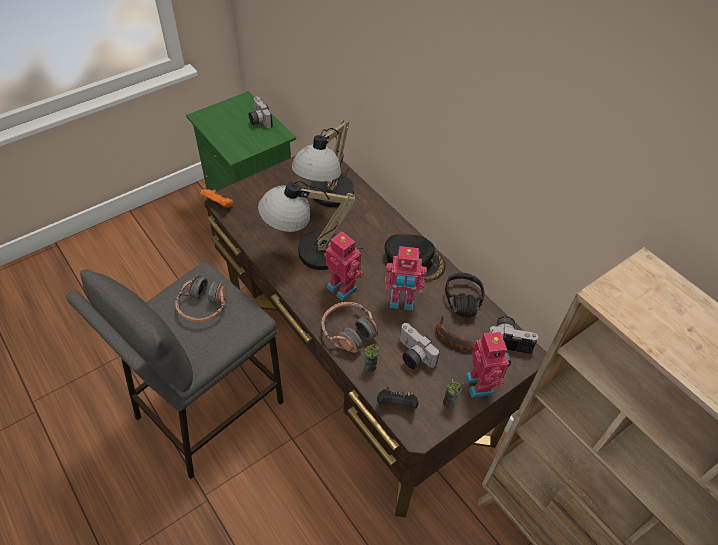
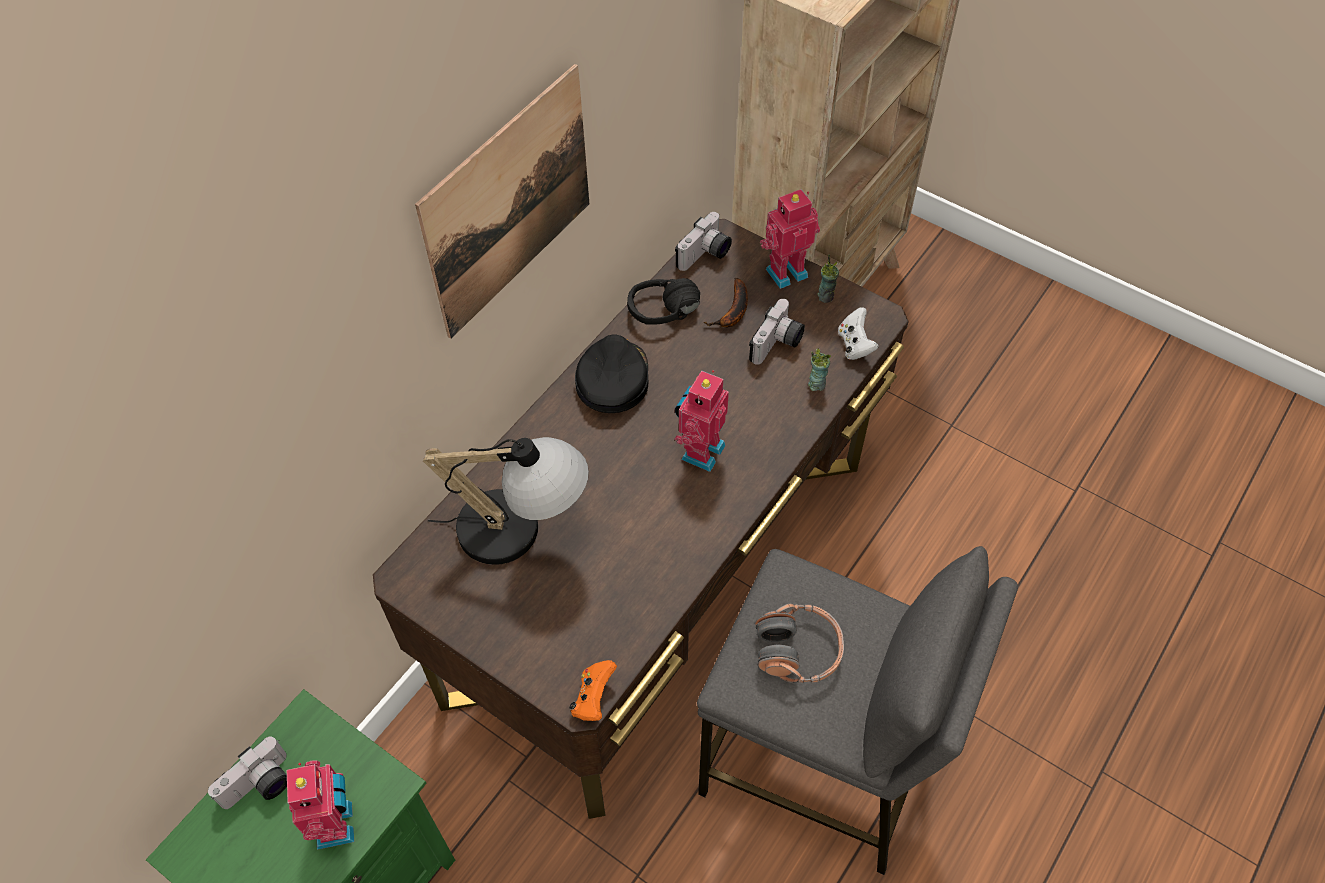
camera: 105 degrees left, 5 degrees up
(308, 252) = (652, 518): table lamp -> none
(348, 331) = (775, 422): headphones -> none
(396, 404) = (855, 345): black game controller -> white game controller
(401, 302) = (696, 376): toy robot -> toy robot (338, 824)
(444, 100) = (509, 203): none -> picture
(509, 339) = (705, 255): camera -> camera turned 135 degrees counterclockwise

